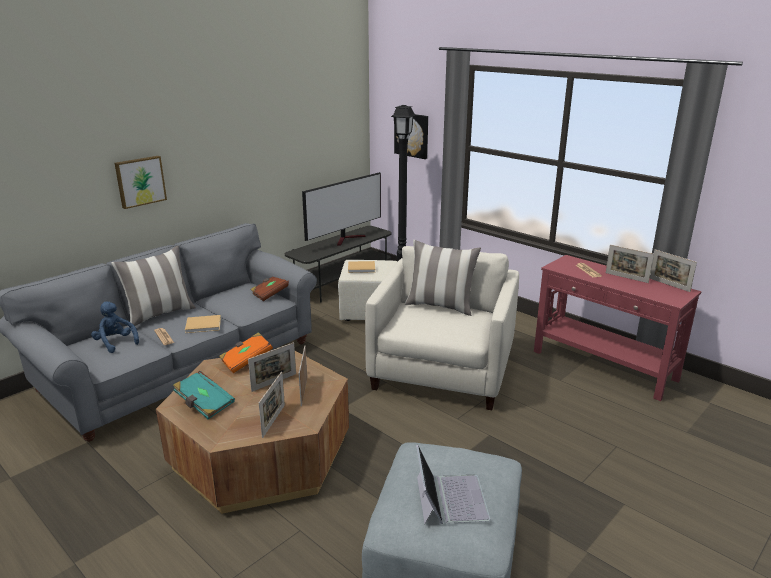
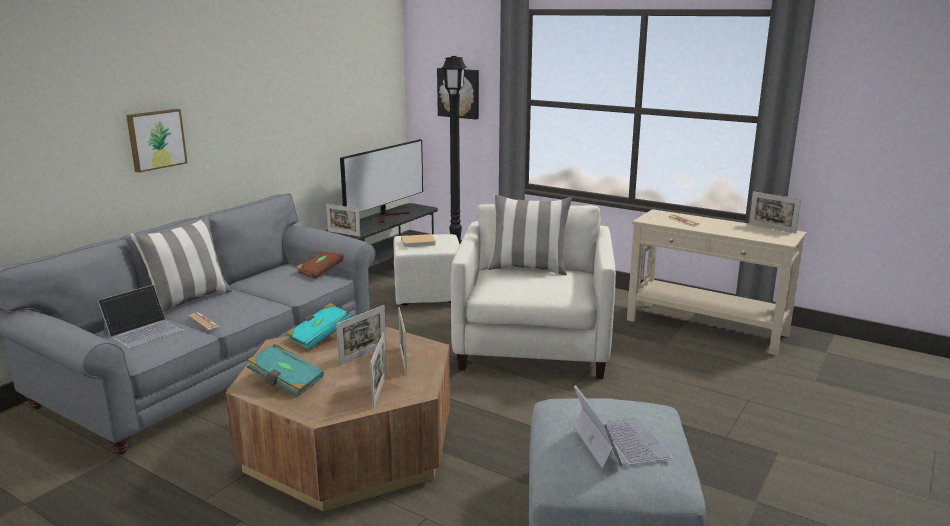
camera: 10 degrees left, 5 degrees down
(116, 343) = (144, 331): blue plush toy -> laptop
(204, 325) = (251, 307): beige book -> none
(246, 361) = (320, 337): orange book -> turquoise book
(604, 366) = (706, 328): red console table -> beige console table
(626, 277) = (725, 225): picture frame -> picture frame (343, 233)

